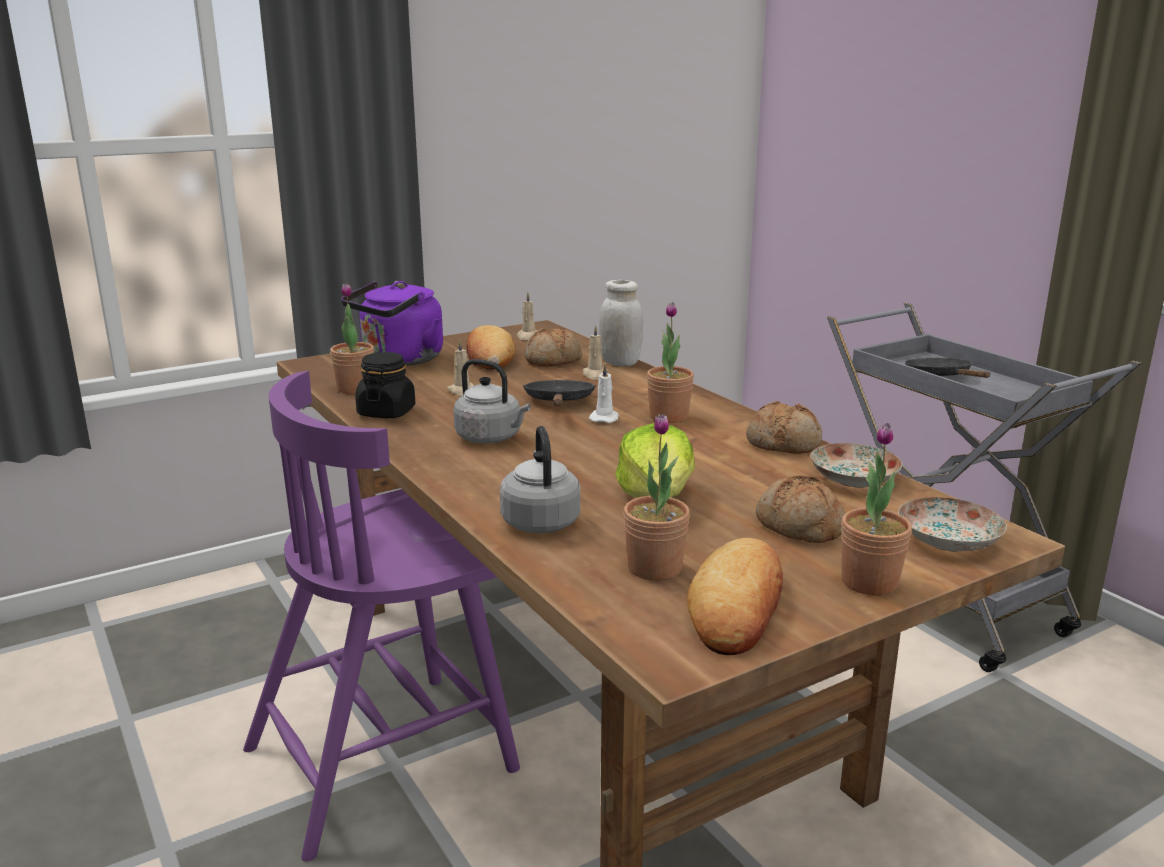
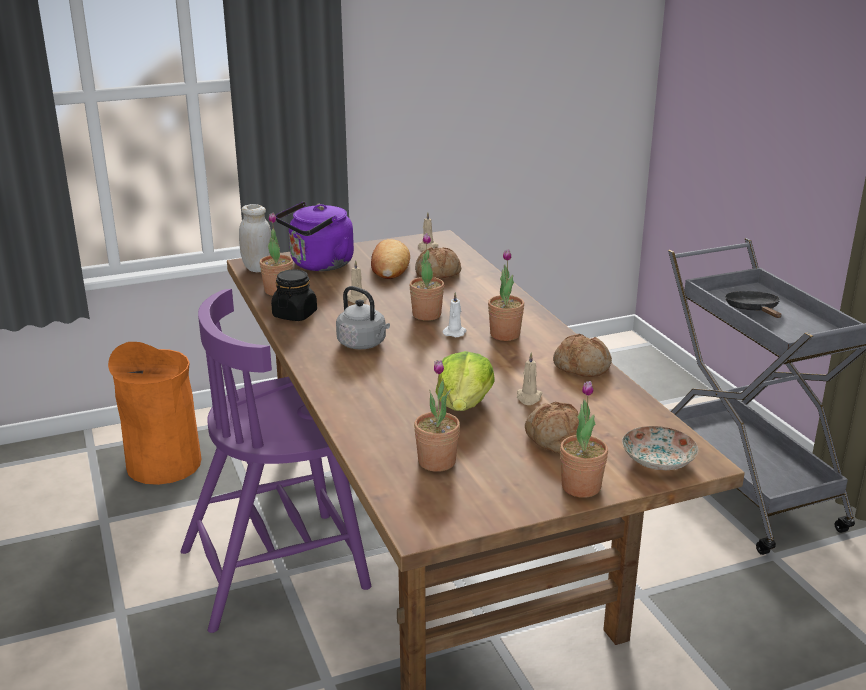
camera: 10 degrees right, 5 degrees up
(202, 636) = (164, 464): none -> orange trash can
(540, 520) = (373, 417): grey kettle -> none
(559, 402) = (426, 315): black frying pan -> potted plant
(595, 375) = (465, 290): beige candle -> beige candle (528, 398)
(620, 363) = (490, 279): white jar -> white jar (258, 268)
(737, 606) = (480, 495): bread -> none
(852, 480) = (616, 403): plate -> none

